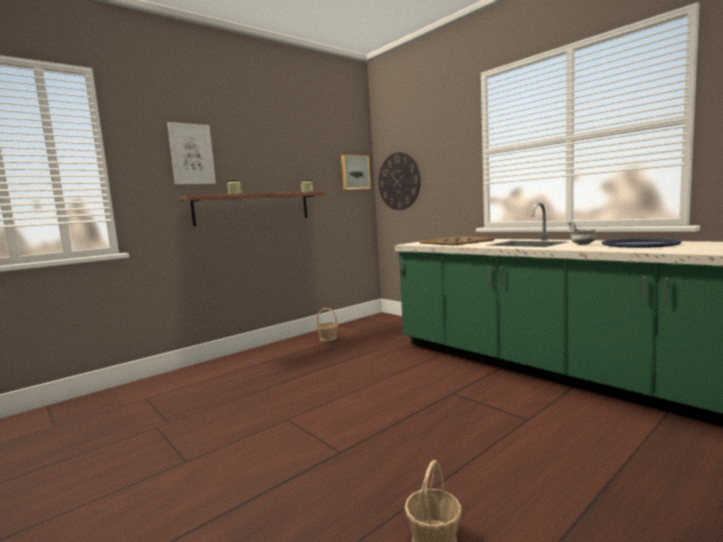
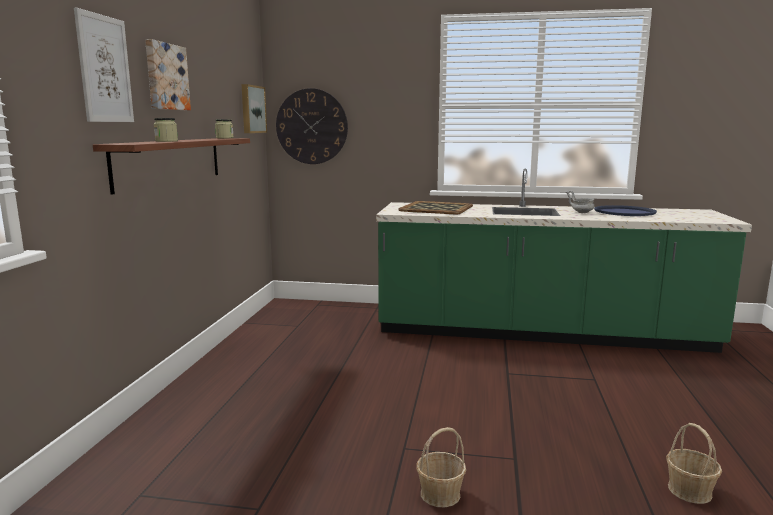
camera: 40 degrees left, 5 degrees up
(251, 155) = (165, 77): none -> picture
(328, 338) = (267, 344): basket -> basket (440, 494)

